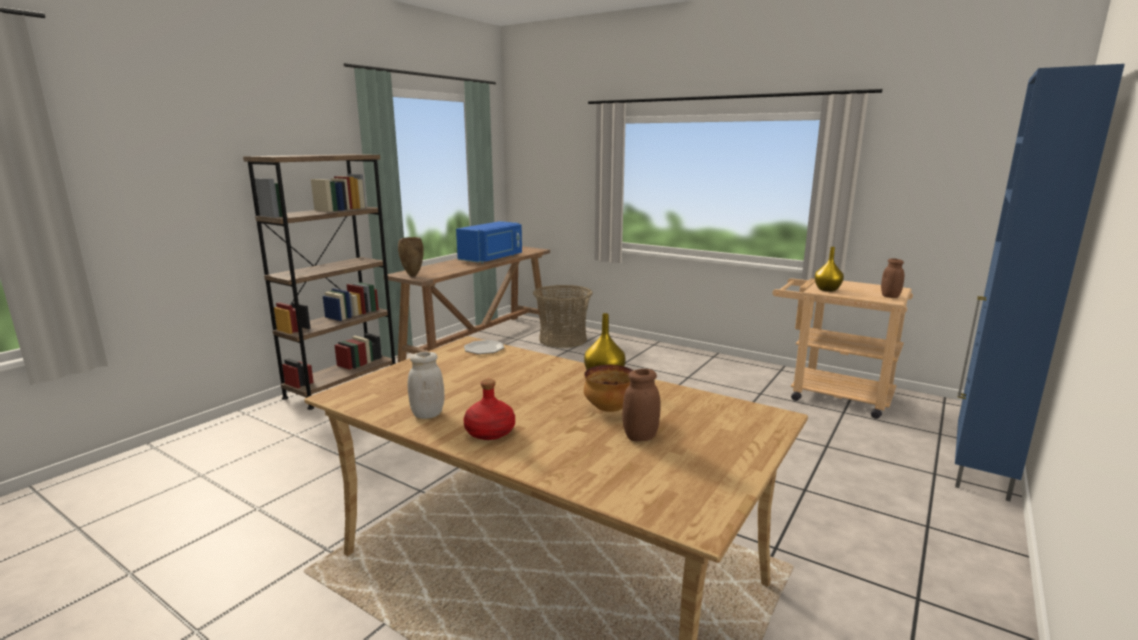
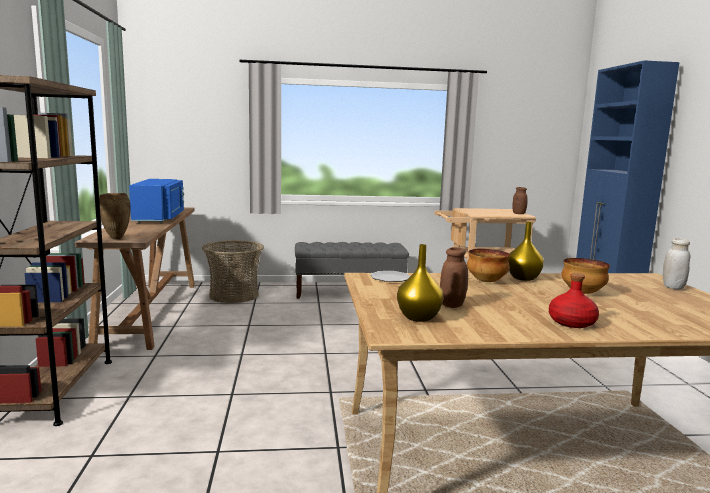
camera: 40 degrees left, 5 degrees down
(427, 414) = (502, 325): white jar -> white jar (673, 287)
(555, 372) = (486, 281): none -> bowl
(640, 436) = (640, 301): brown jar -> brown jar (452, 305)
(673, 359) = (349, 292): none -> grey bench
(827, 290) = (481, 213): yellow vase -> yellow vase (419, 318)

